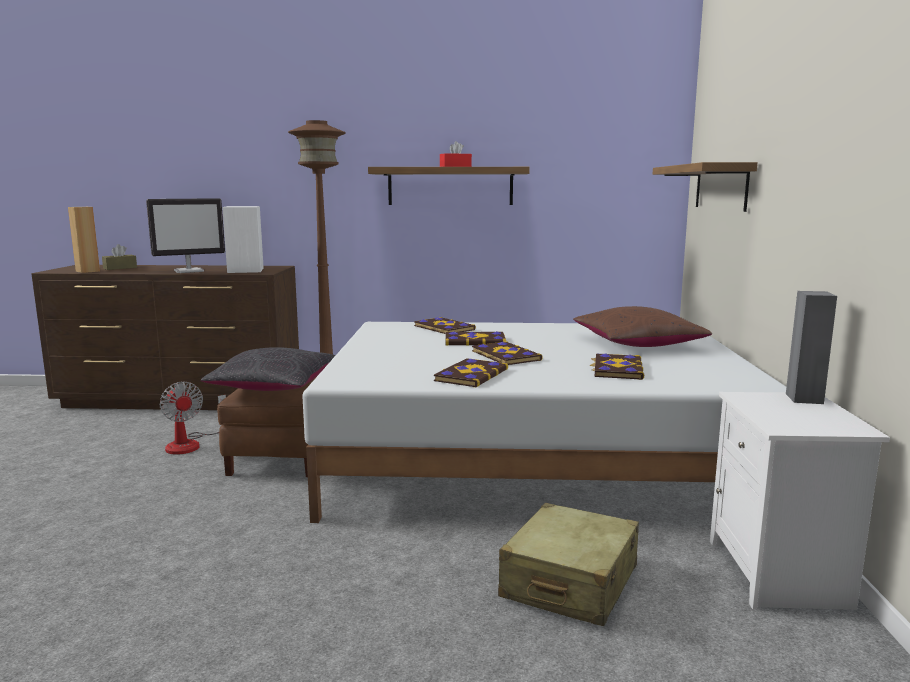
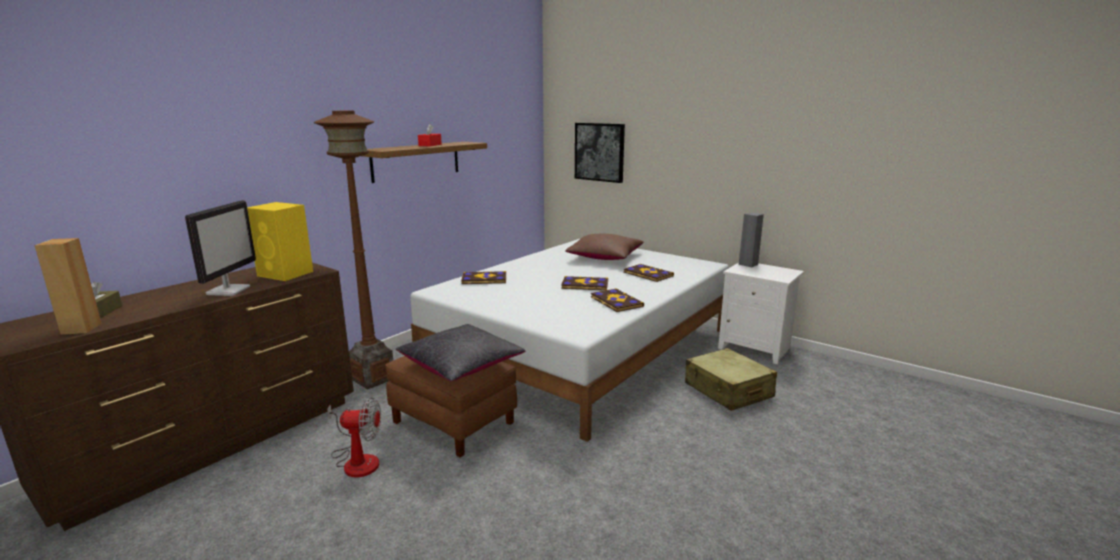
camera: 55 degrees left, 5 degrees up
(245, 270) = (286, 274): white speaker -> yellow speaker
(475, 341) = (536, 282): book -> none
(720, 187) = (599, 152): shelf -> picture

